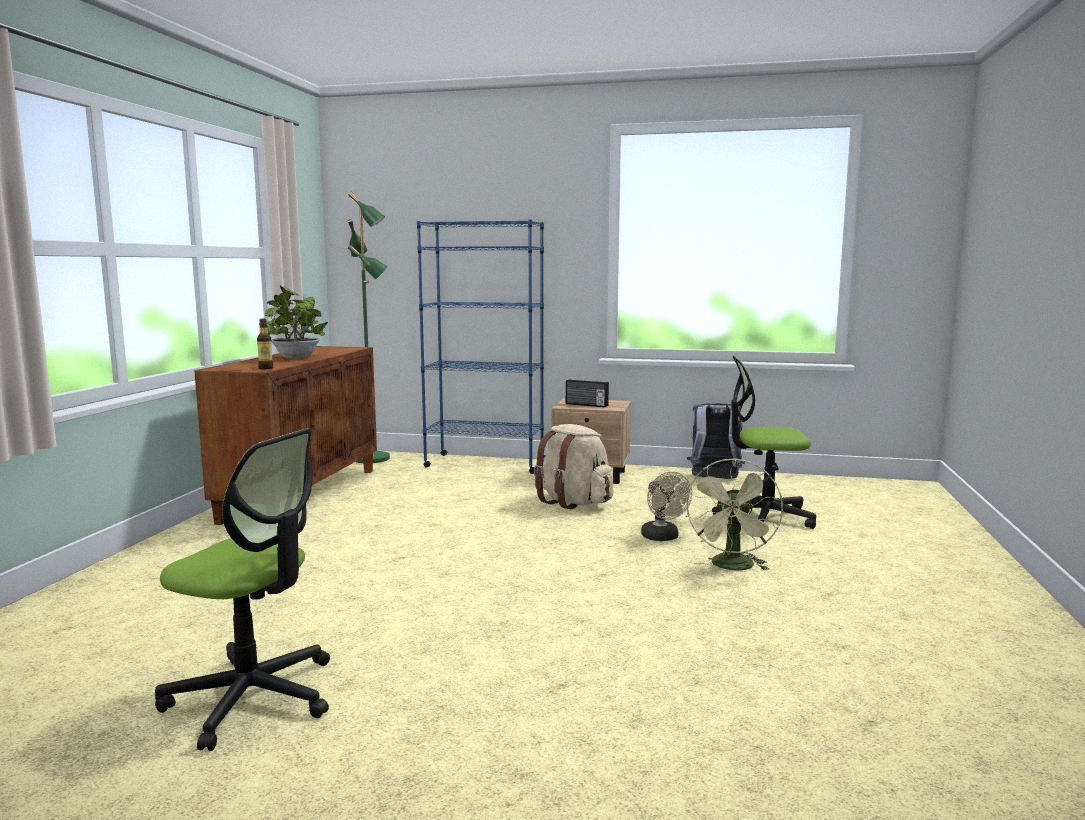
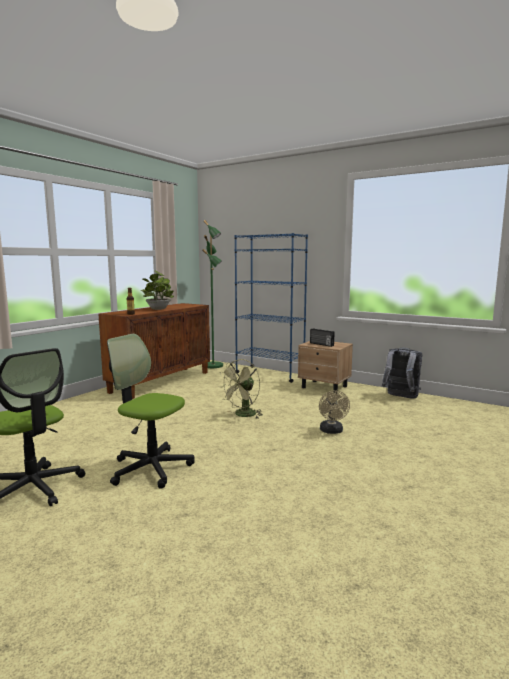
camera: 20 degrees right, 0 degrees up
(573, 502) = (298, 402): beige backpack -> none
(733, 567) = (359, 457): green fan -> green fan (242, 415)
(764, 517) = (412, 426): office chair -> office chair (151, 468)

